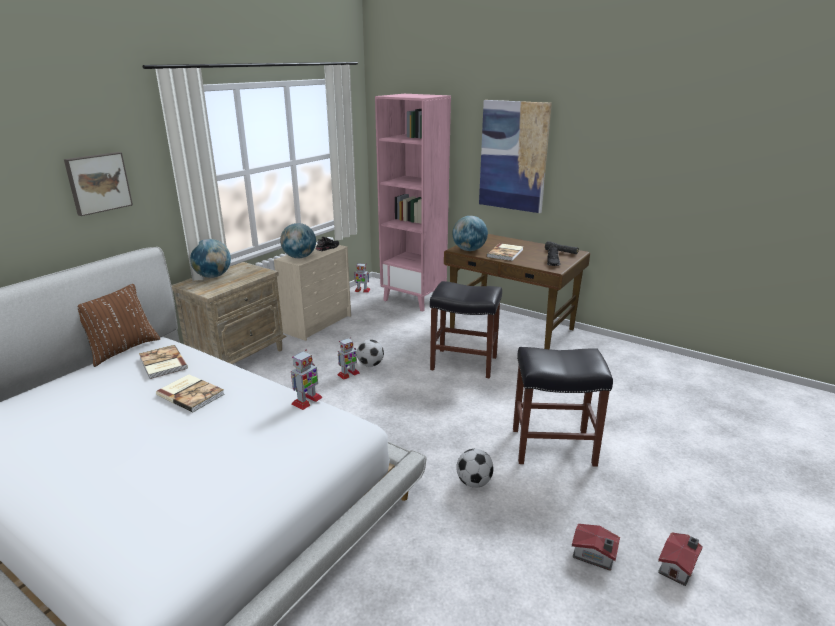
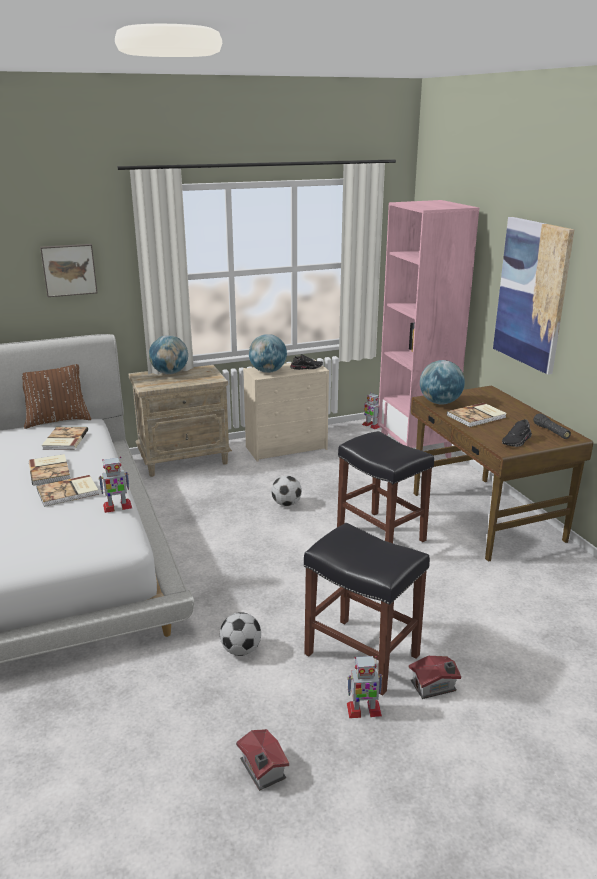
camera: 35 degrees right, 0 degrees up
(241, 406) = (68, 492): none -> book
(348, 374) = (256, 506): toy robot -> toy robot (363, 710)
(678, 567) = (331, 830): toy house -> toy house (434, 687)

